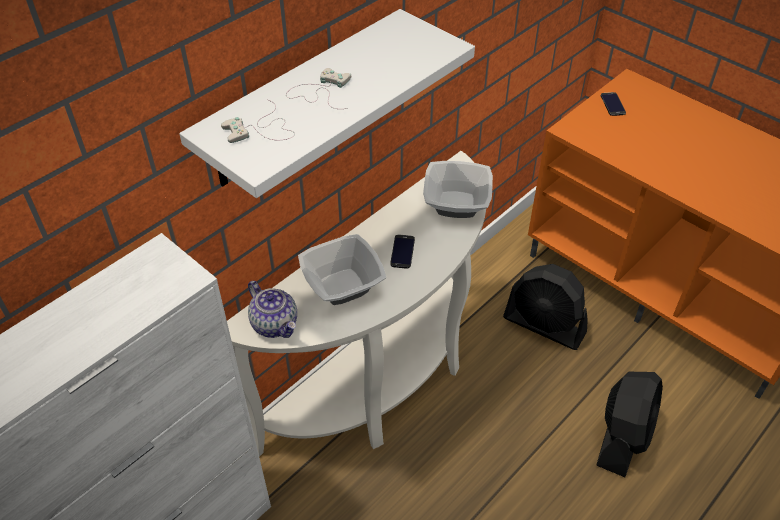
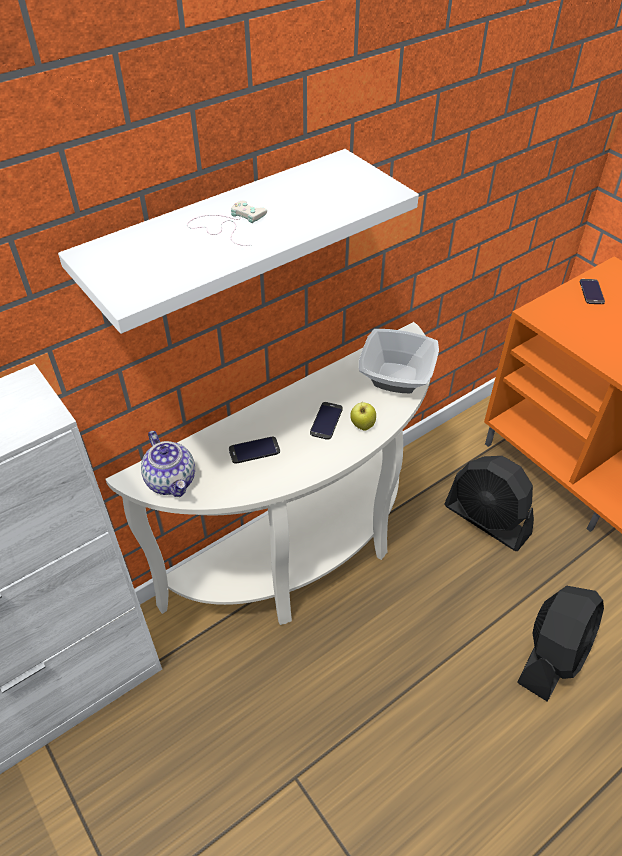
camera: 10 degrees right, 0 degrees up
(261, 130) = (148, 258): white game controller -> none
(343, 287) = (254, 450): bowl -> phone
(436, 252) = (362, 426): none -> apple

